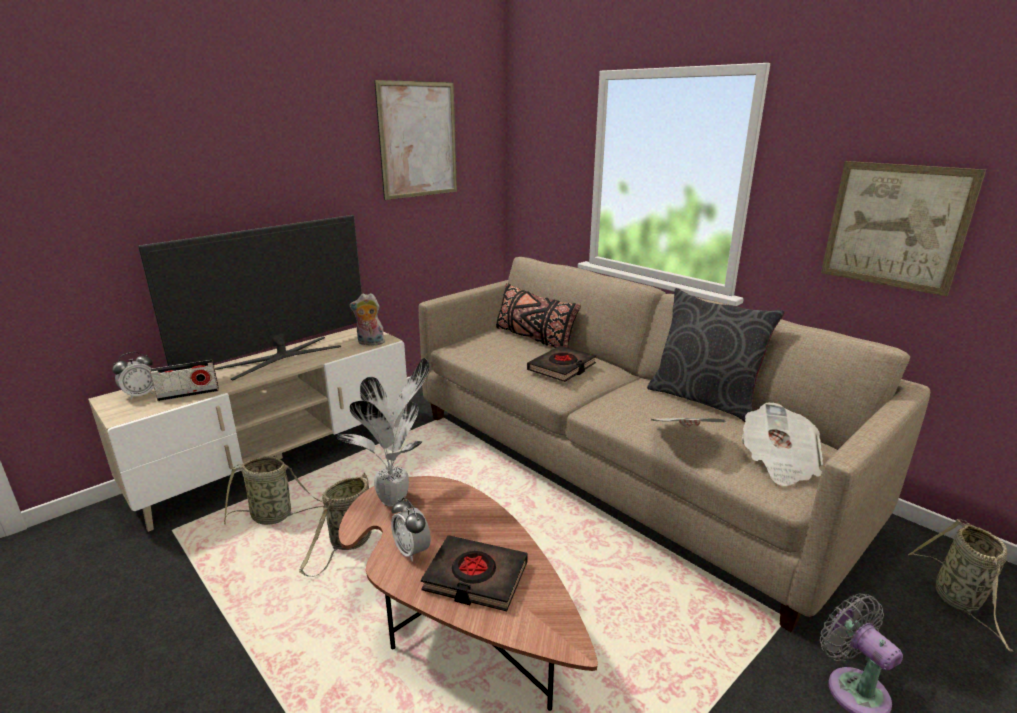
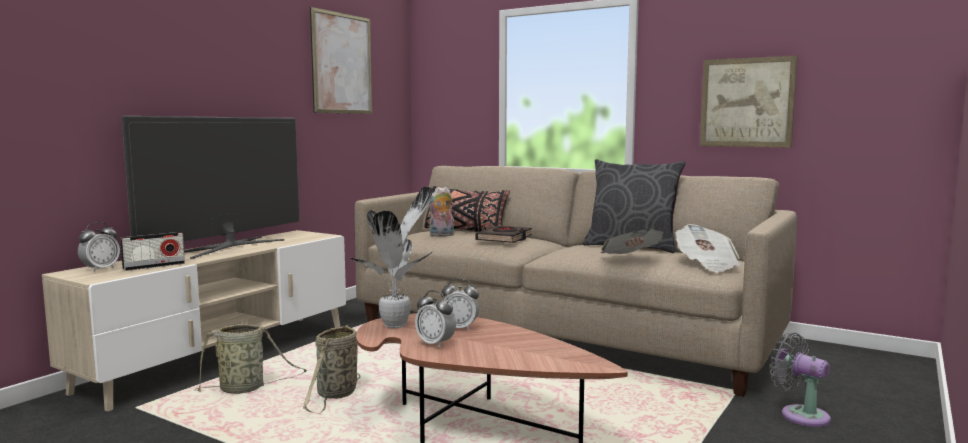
camera: 15 degrees left, 15 degrees down
(370, 343) = (311, 237): plush toy -> plush toy (441, 235)
(455, 519) = (460, 328): none -> alarm clock
(475, 577) = (501, 349): black book -> none
(959, 601) = (852, 369): basket -> none

